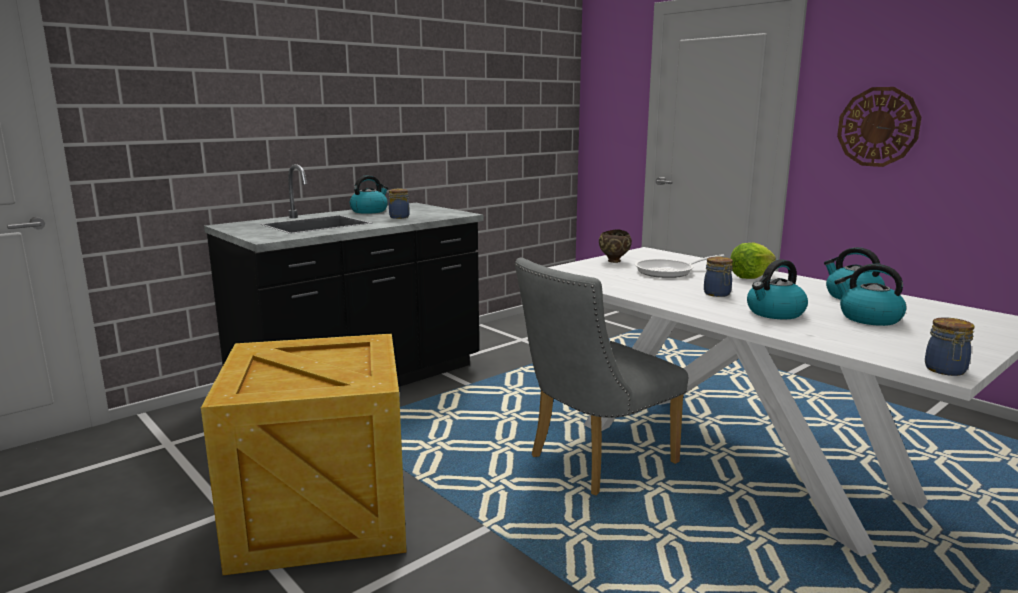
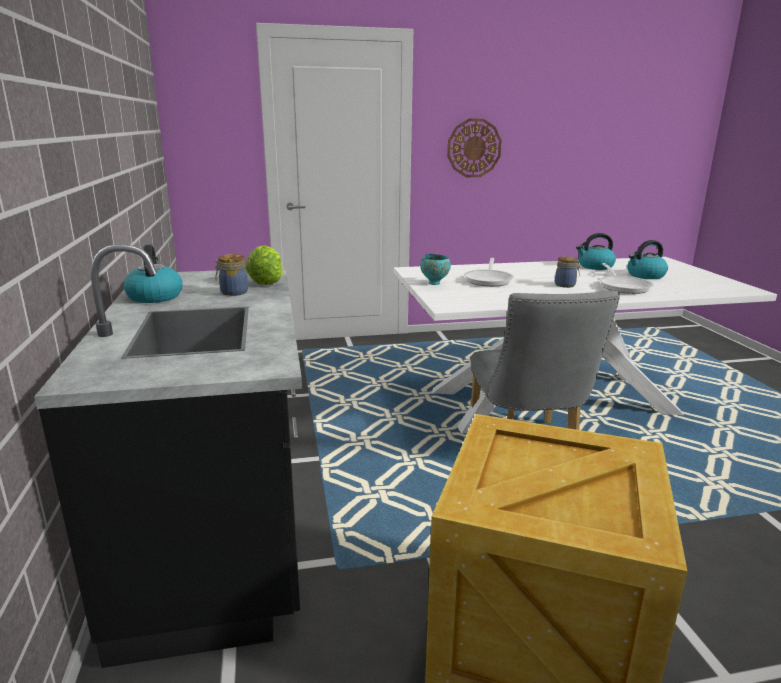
camera: 60 degrees left, 5 degrees up
(614, 261) = (435, 283): brown bowl -> turquoise bowl
(751, 276) = (525, 269): lettuce -> lettuce (266, 281)
(775, 313) = (623, 286): kettle -> frying pan
(945, 370) = (748, 289): jar -> none

